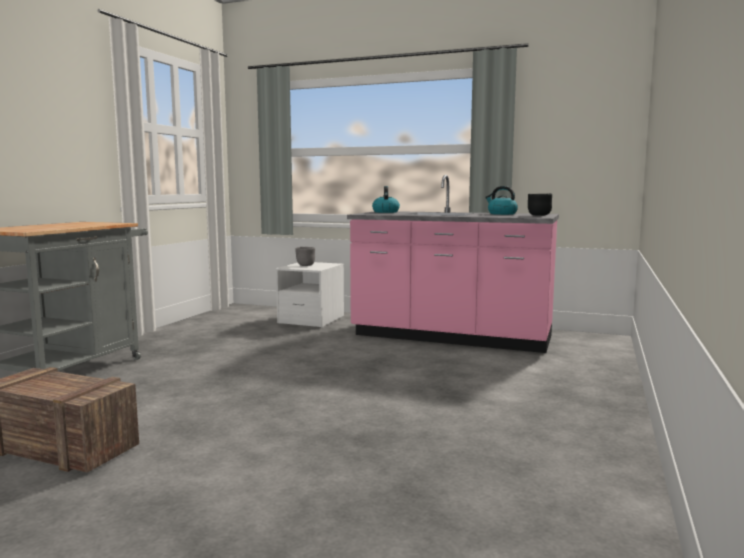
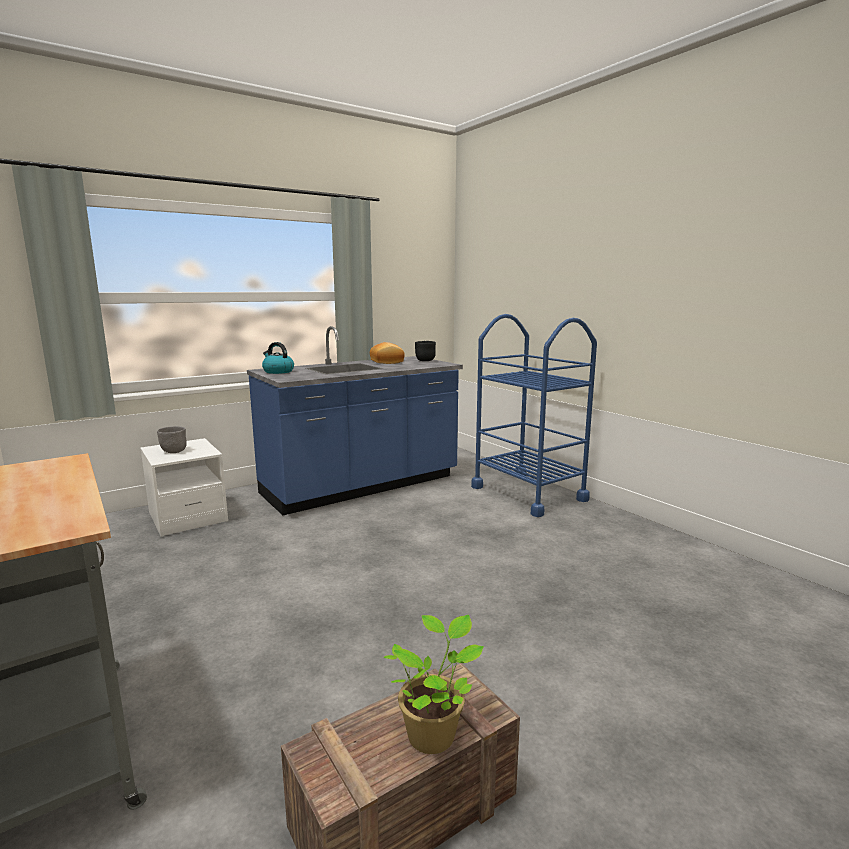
camera: 55 degrees left, 5 degrees up
(55, 390) = (433, 733): none -> potted plant
(451, 337) = (361, 486): pink counter -> blue counter
(501, 214) = (387, 361): kettle -> bread
(582, 387) = (528, 493): none -> blue cart

